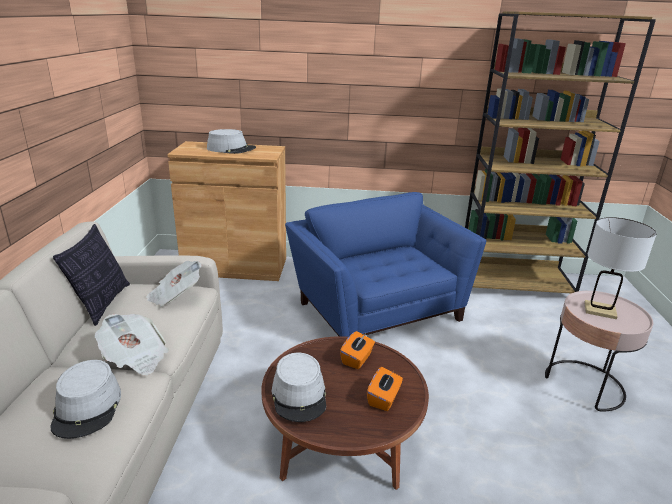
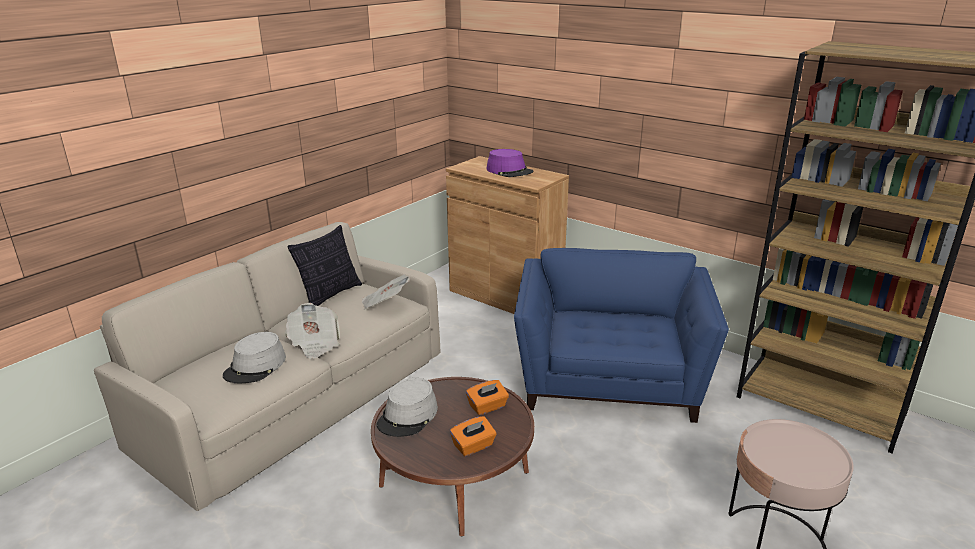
camera: 35 degrees right, 0 degrees up
(231, 149) = (509, 171): grey hat -> purple hat
(600, 310) = (787, 448): white table lamp -> none

